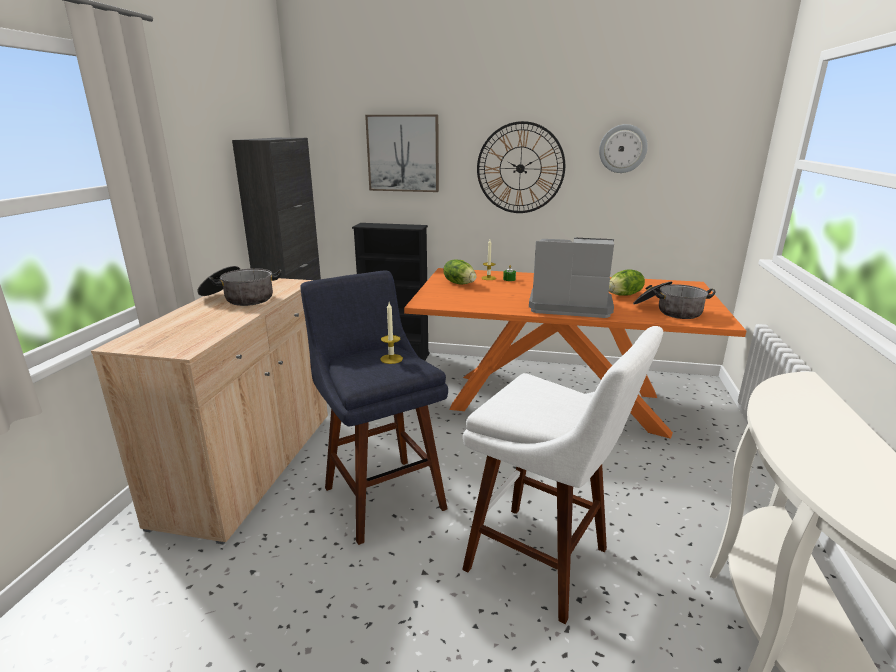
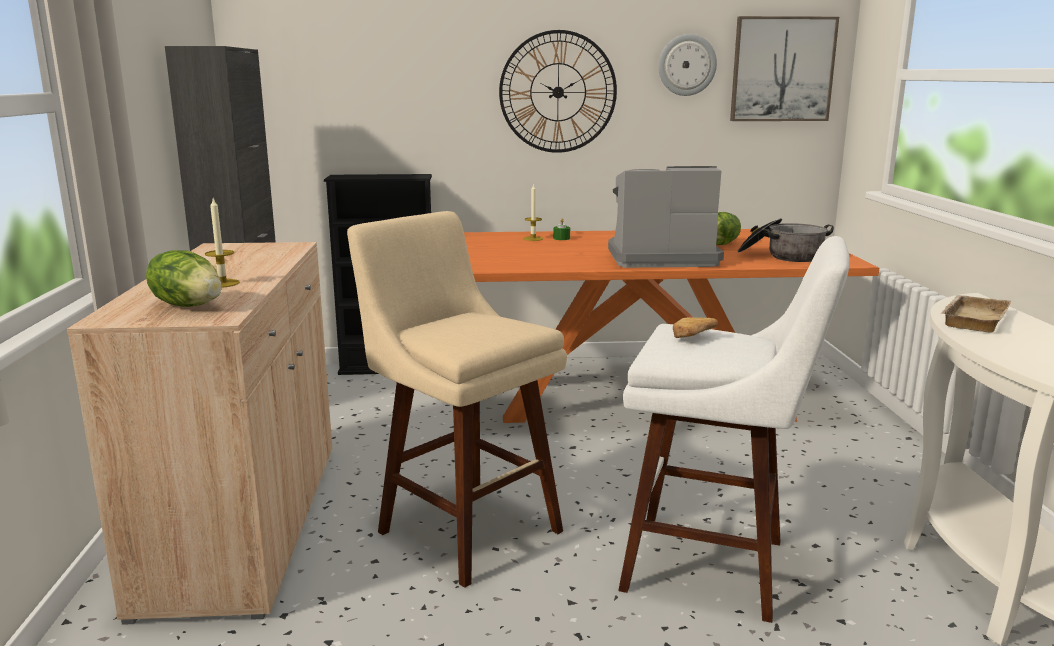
camera: 15 degrees left, 5 degrees down
(240, 298) = (229, 265): cooking pot -> none
(381, 493) = (462, 527): blue stool -> beige stool
(391, 359) = (485, 322): candle -> candle (222, 283)
(403, 153) = (393, 74): picture -> picture (782, 69)
(460, 283) = (500, 246): lettuce -> lettuce (189, 305)
(530, 394) = (690, 338): none -> bread
(786, 403) = (971, 318): none -> beige tray

